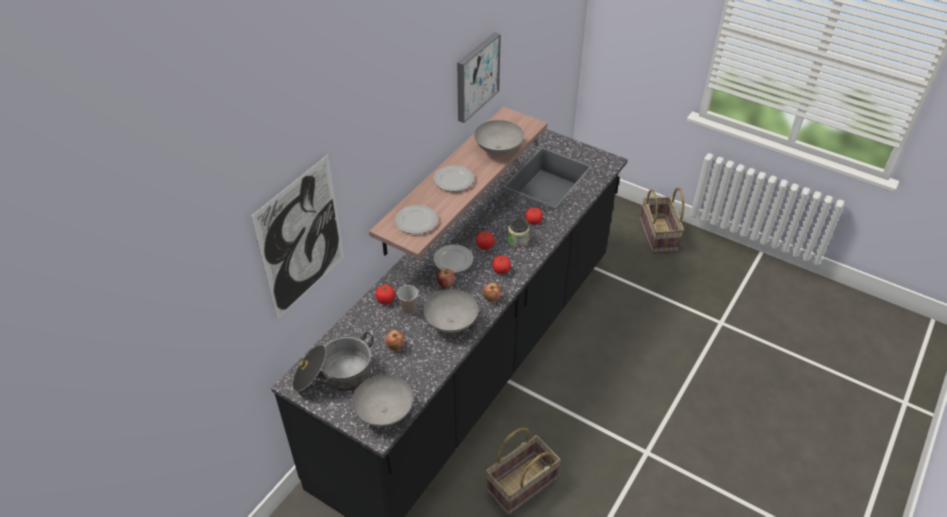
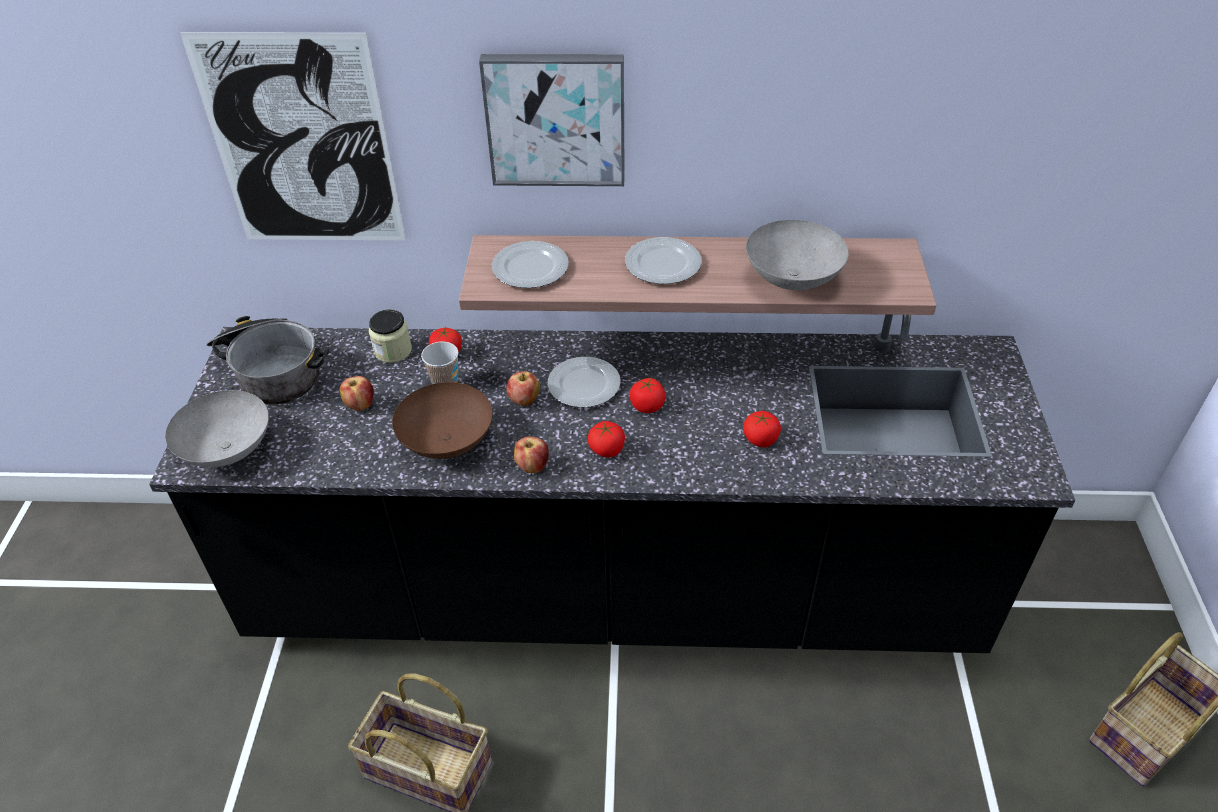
camera: 60 degrees right, 0 degrees up
(451, 323) = (446, 443): grey bowl -> brown bowl
(476, 76) = (831, 124): picture -> picture (556, 119)
(518, 240) = (696, 439): jar -> jar (393, 351)

